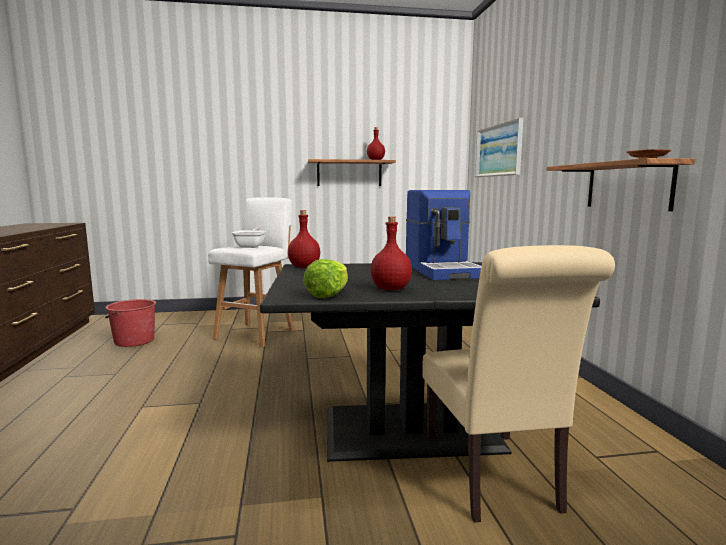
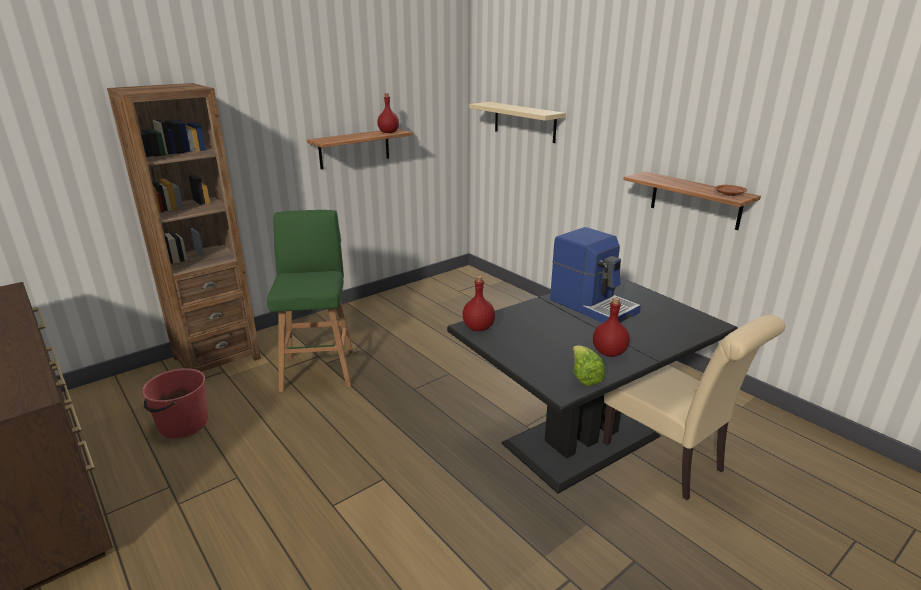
camera: 30 degrees left, 15 degrees up
(204, 316) = (217, 358): none -> brown bookcase
(251, 246) = (313, 280): frying pan -> none
(256, 334) = (318, 369): white stool -> green stool
(498, 150) = (524, 122): picture -> beige shelf

